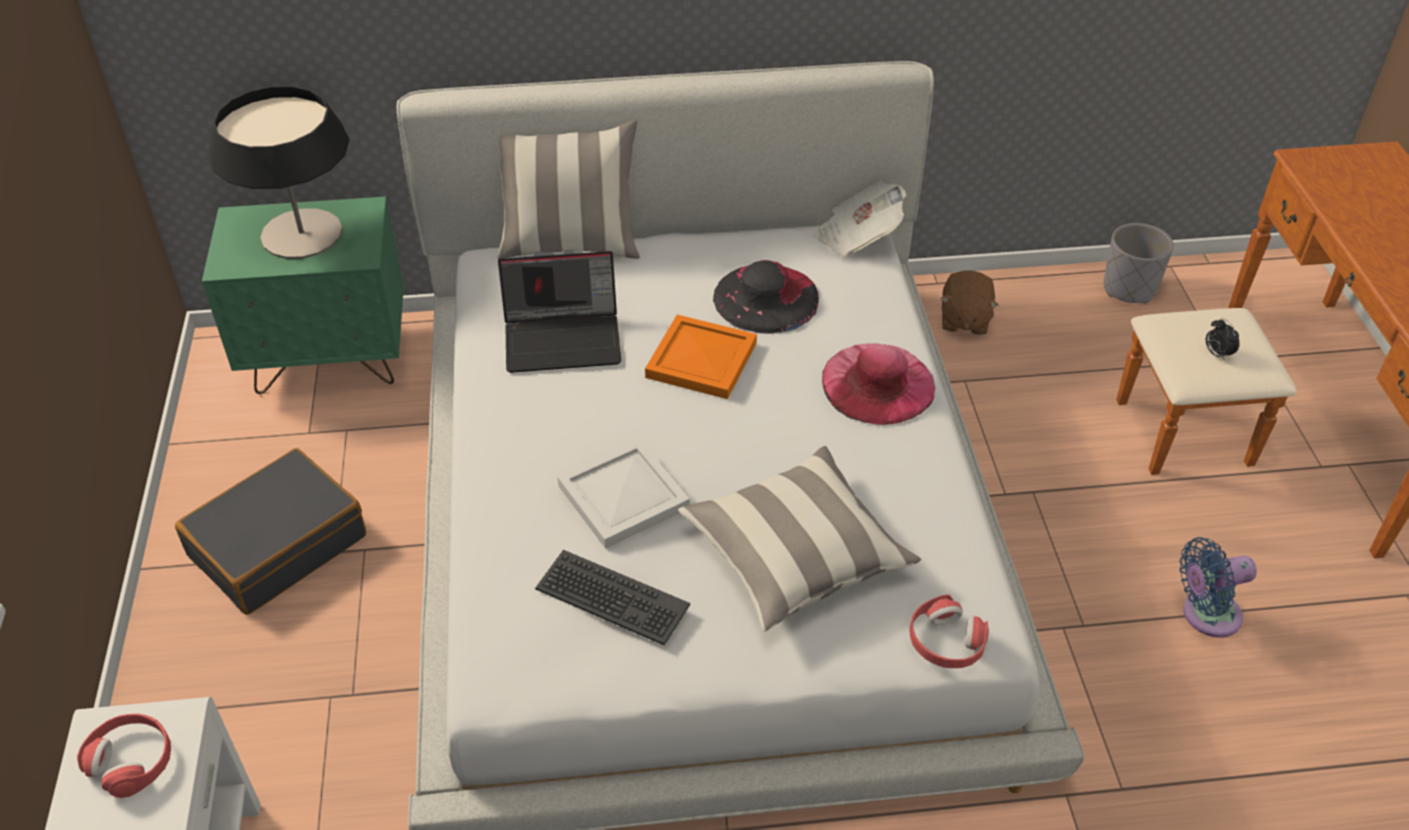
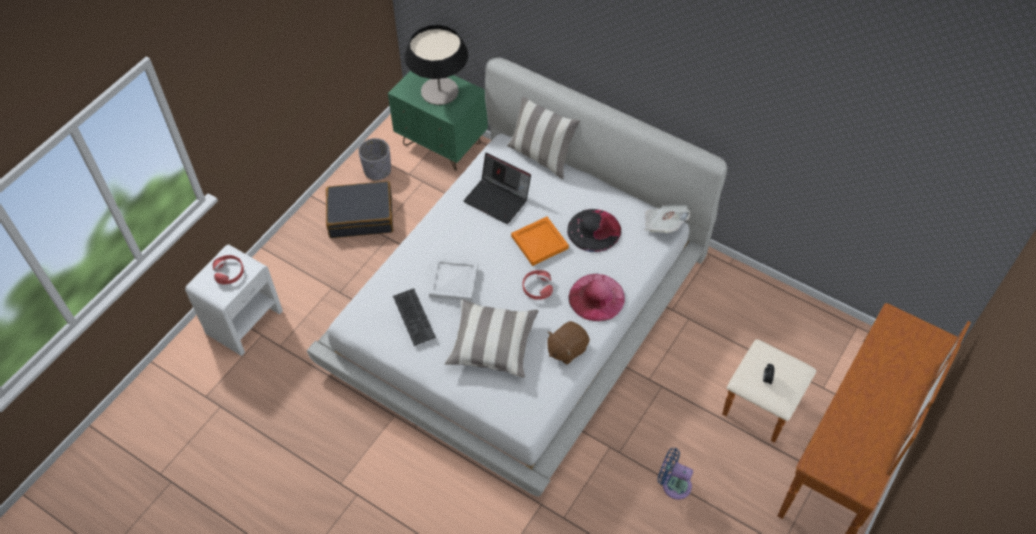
camera: 40 degrees right, 10 degrees up
(946, 641) = (509, 413): red headphones -> red headphones (537, 288)
(964, 320) = (721, 290): brown plush toy -> brown plush toy (567, 349)
(1129, 288) = (820, 324): grey planter -> grey planter (377, 170)

